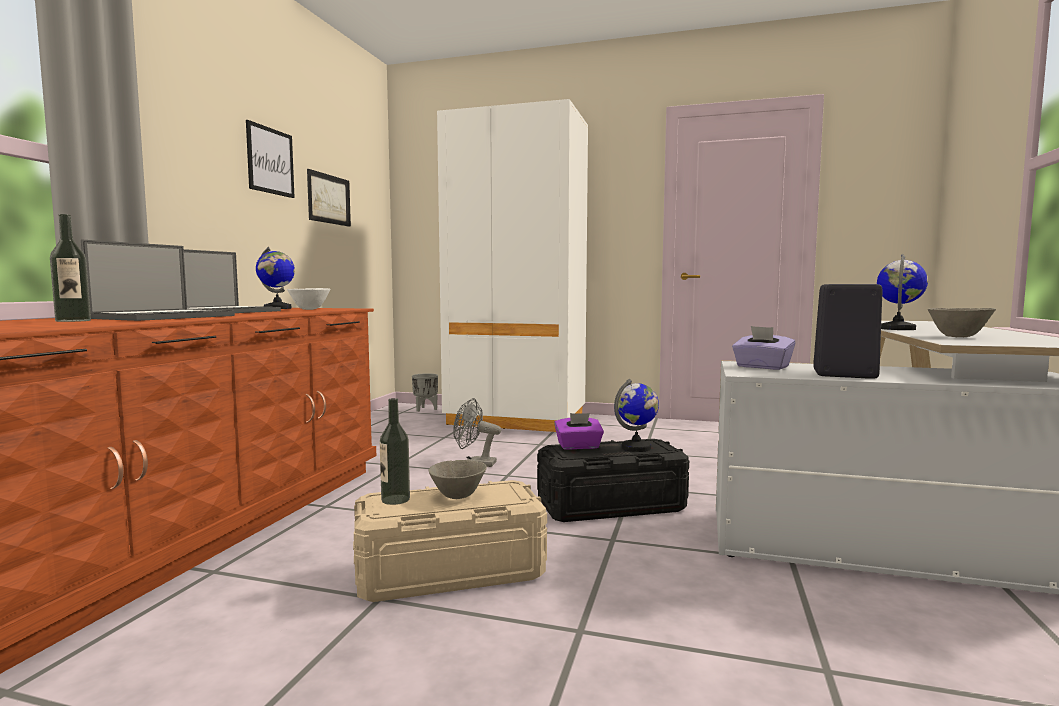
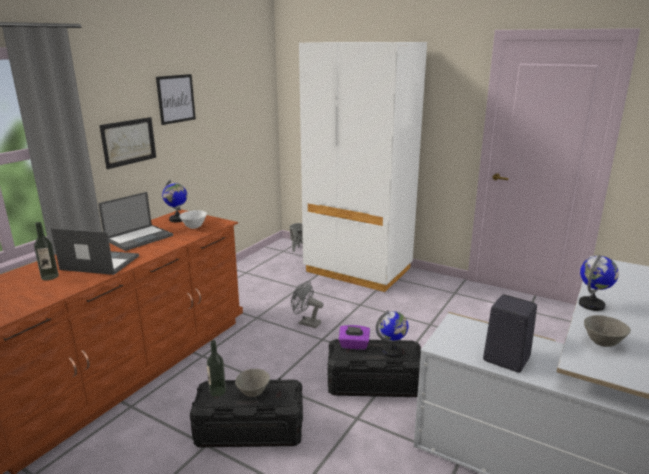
camera: 15 degrees right, 15 degrees up
(165, 317) = (99, 263): laptop -> laptop turned 120 degrees counterclockwise
(329, 199) = (223, 109): picture -> picture (129, 142)
(449, 571) = (250, 429): beige storage box -> black storage box
(762, 367) = (462, 333): purple tissue box -> none

